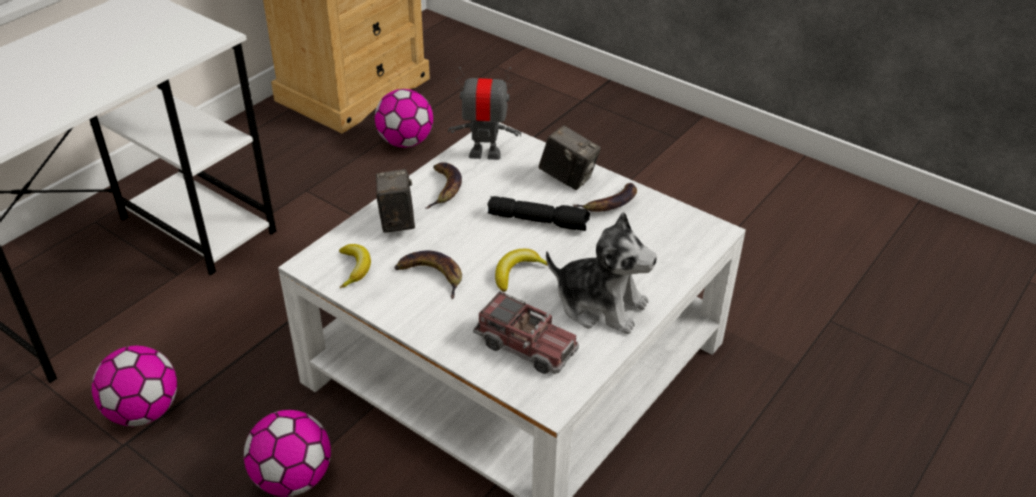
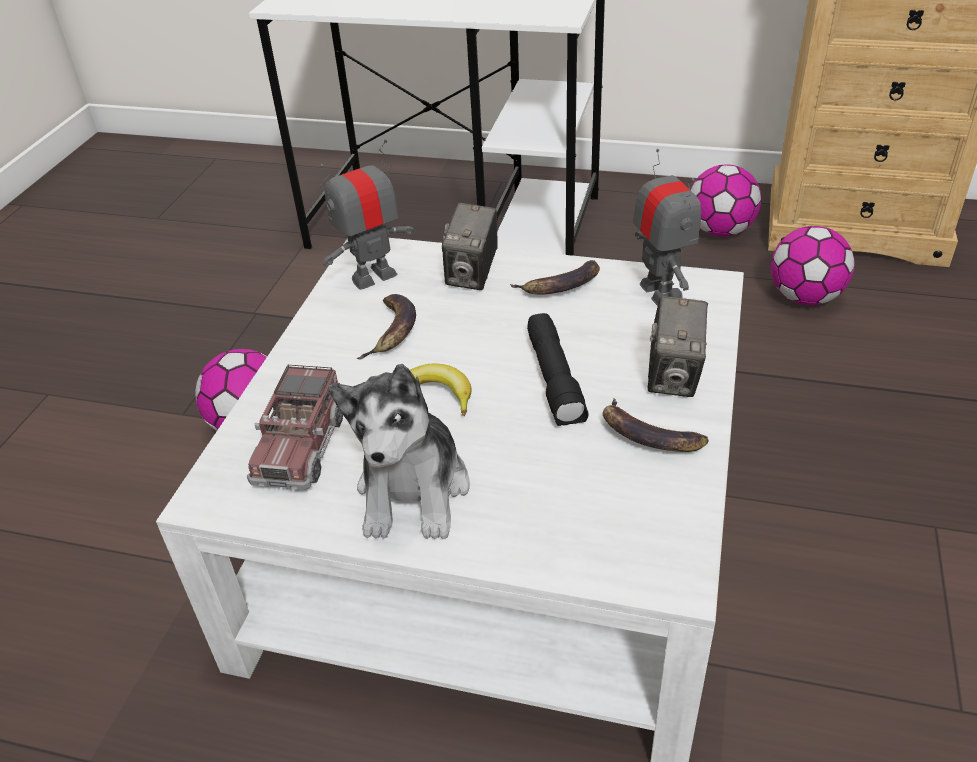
camera: 70 degrees right, 0 degrees up
(144, 411) = (295, 306): football -> football (720, 231)
(354, 268) = (373, 277): banana -> toy robot
(396, 221) = (472, 275): camera -> camera turned 135 degrees clockwise

